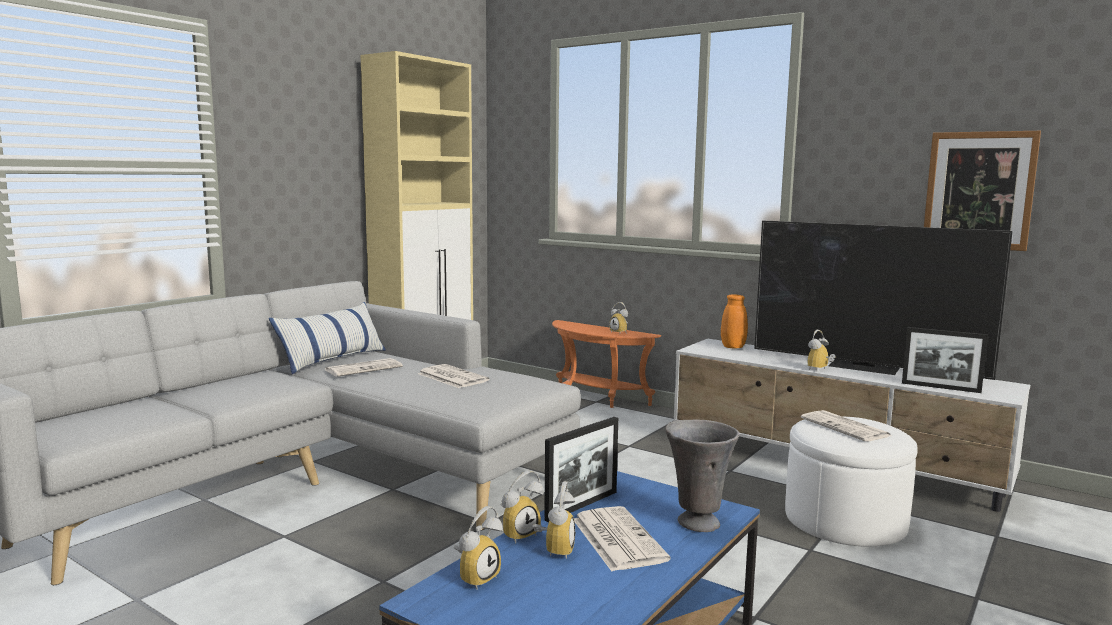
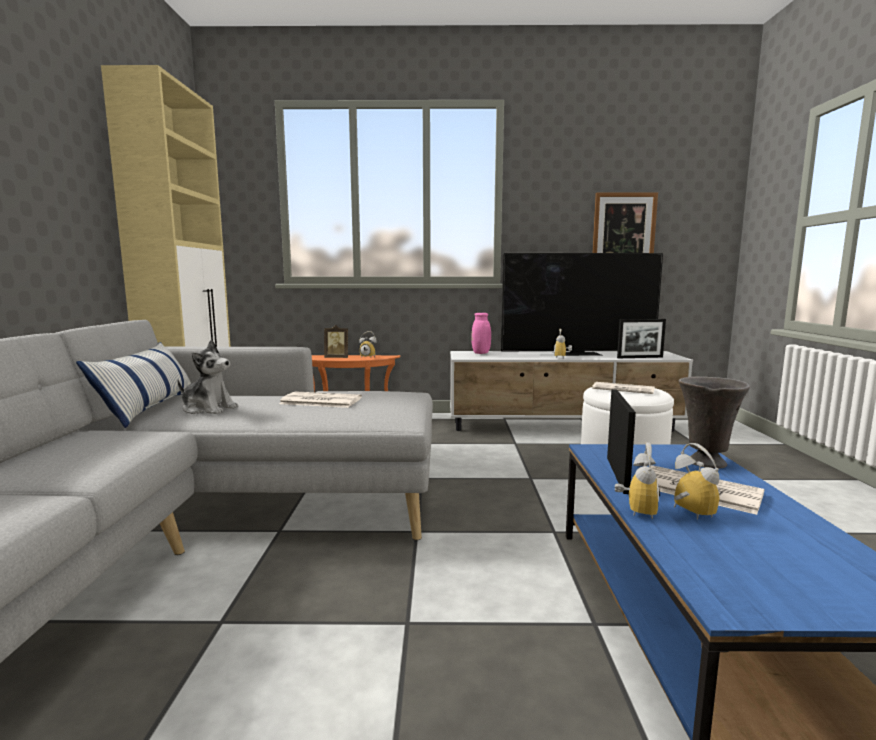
camera: 35 degrees left, 0 degrees up
(364, 368) = (208, 409): newspaper -> plush toy
(476, 577) = (704, 560): alarm clock -> none
(585, 329) = (337, 358): none -> picture frame
(732, 348) = (481, 353): orange vase -> pink vase

